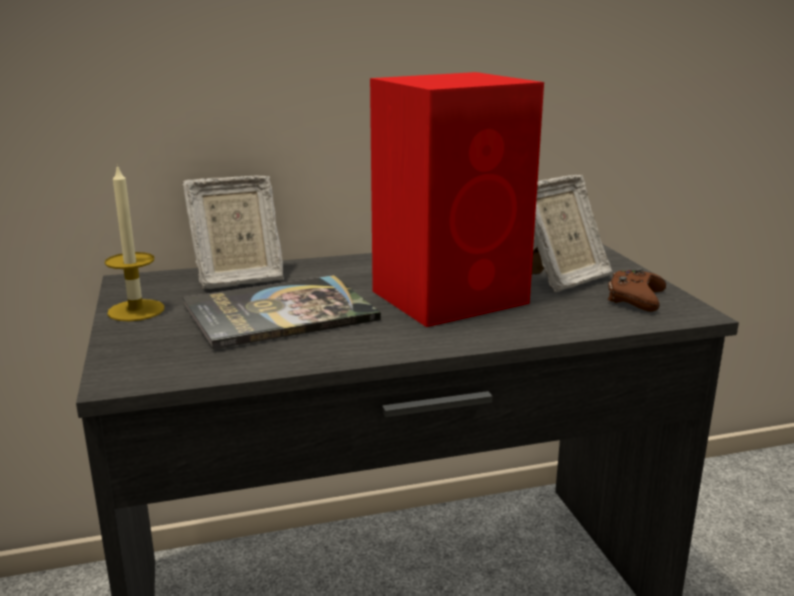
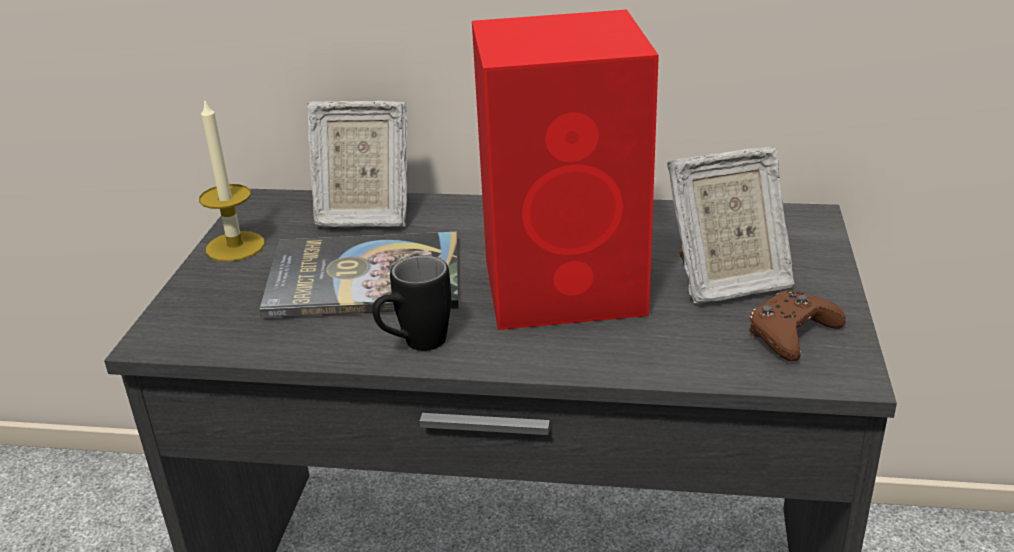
camera: 25 degrees right, 10 degrees up
(369, 346) = (415, 345): none -> black mug

